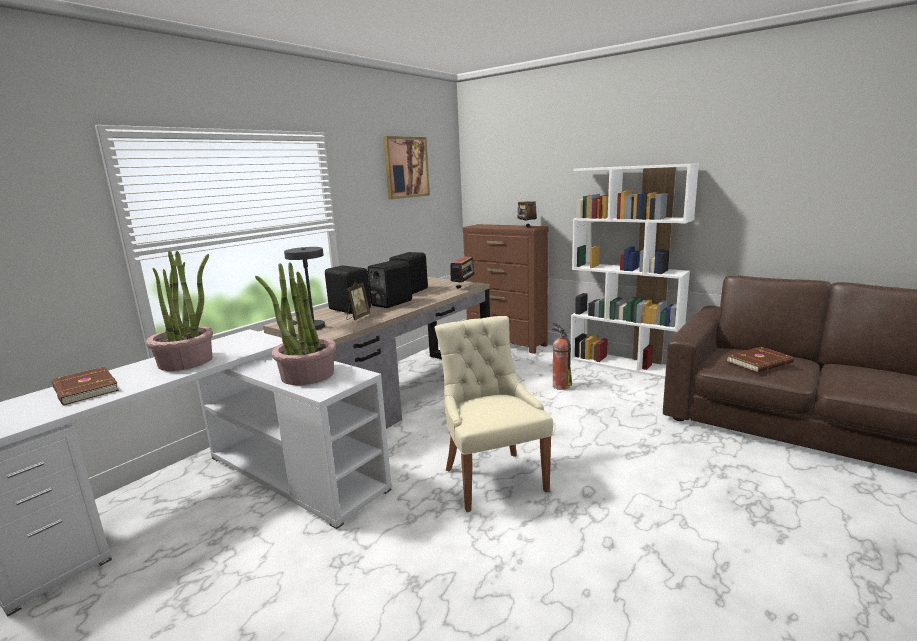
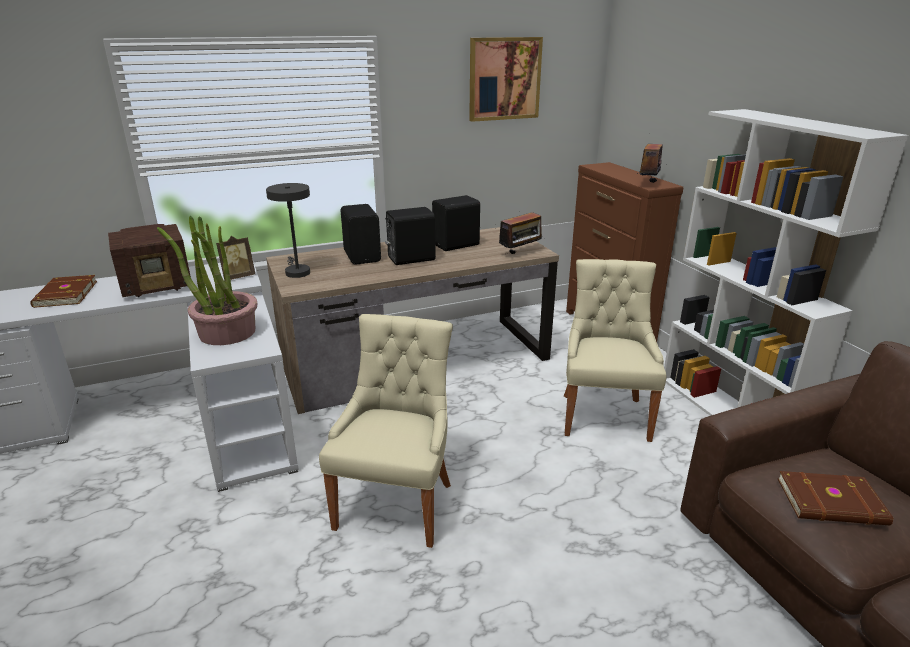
camera: 30 degrees right, 10 degrees up
(186, 361) = (158, 285): potted plant -> radio
(357, 317) = (351, 271): picture frame -> picture frame (238, 277)
(560, 386) = (604, 414): fire extinguisher -> beige chair

